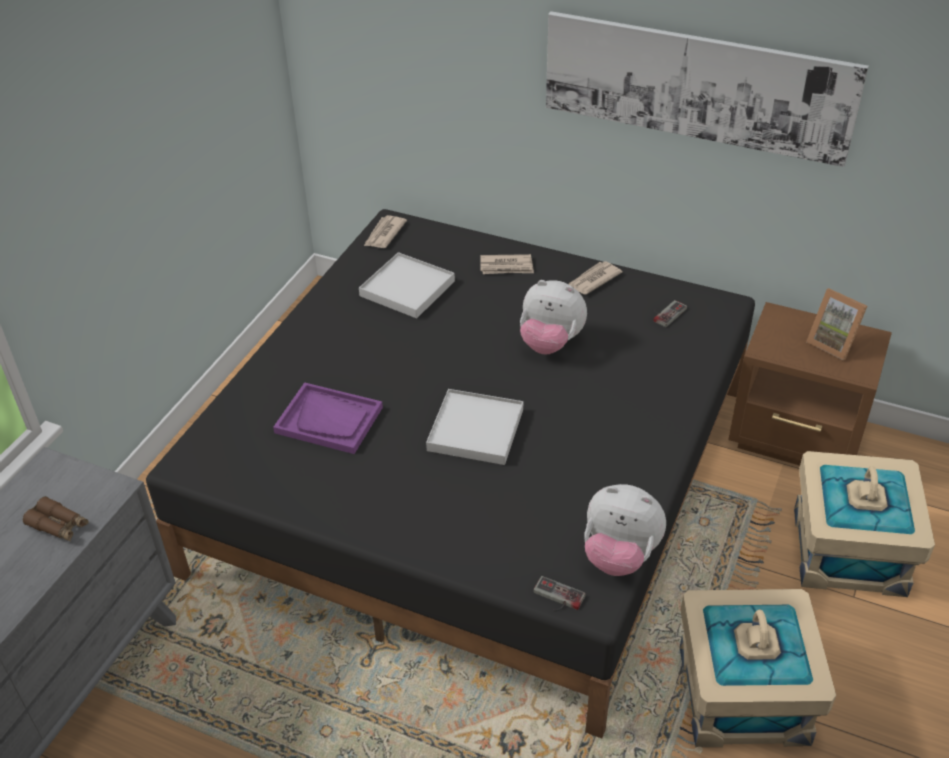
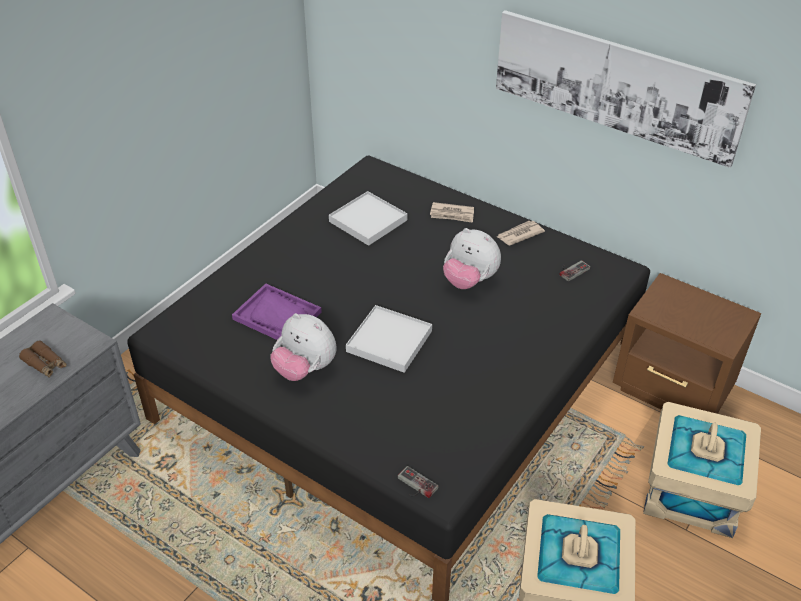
camera: 10 degrees right, 0 degrees up
(384, 234) = (362, 175): newspaper -> none
(619, 555) = (475, 460): plush toy -> plush toy (305, 369)
(833, 343) = (707, 315): picture frame -> none

